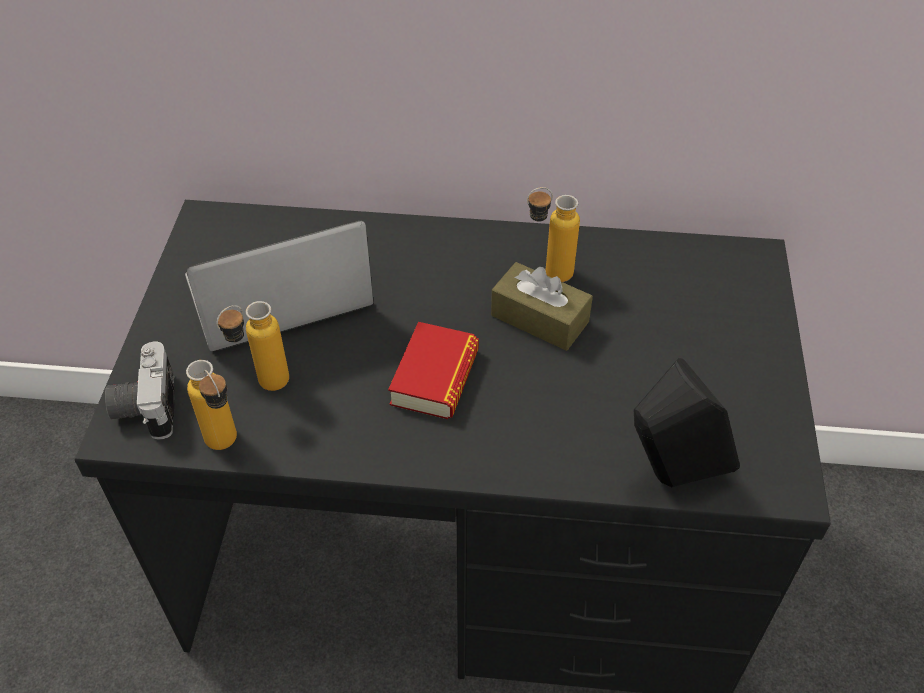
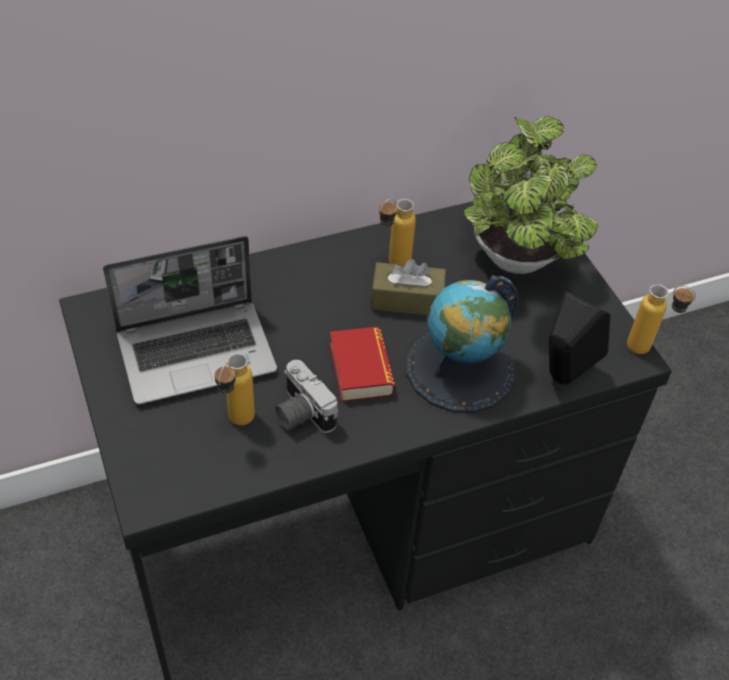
camera: 30 degrees left, 0 degrees up
(146, 406) = (153, 474): camera -> camera (300, 413)
(227, 447) = (241, 479): bottle -> bottle (648, 350)
(277, 297) = (198, 351): laptop -> laptop turned 150 degrees counterclockwise
(550, 419) = (460, 369): none -> globe
(701, 320) = (516, 262): none -> potted plant

